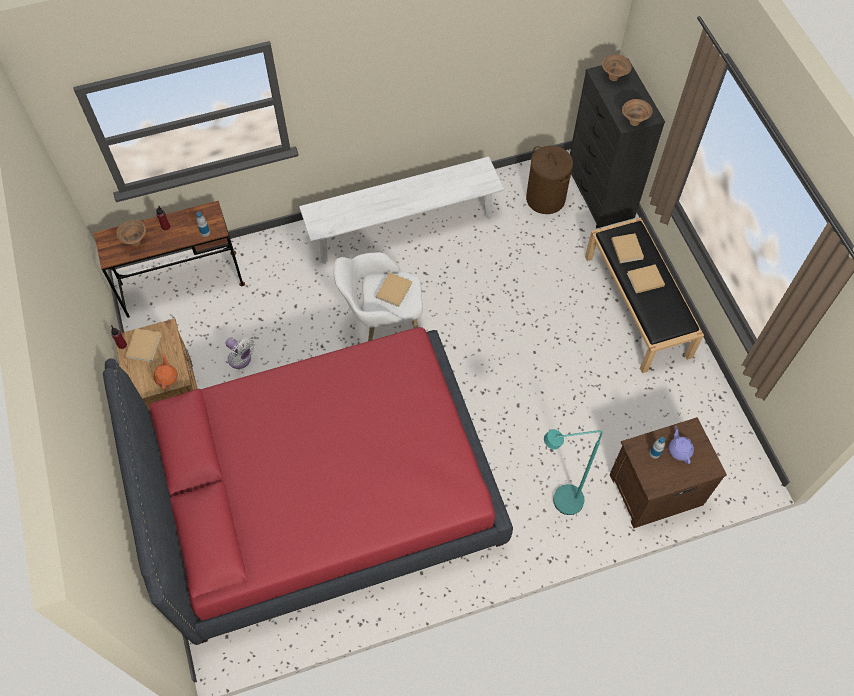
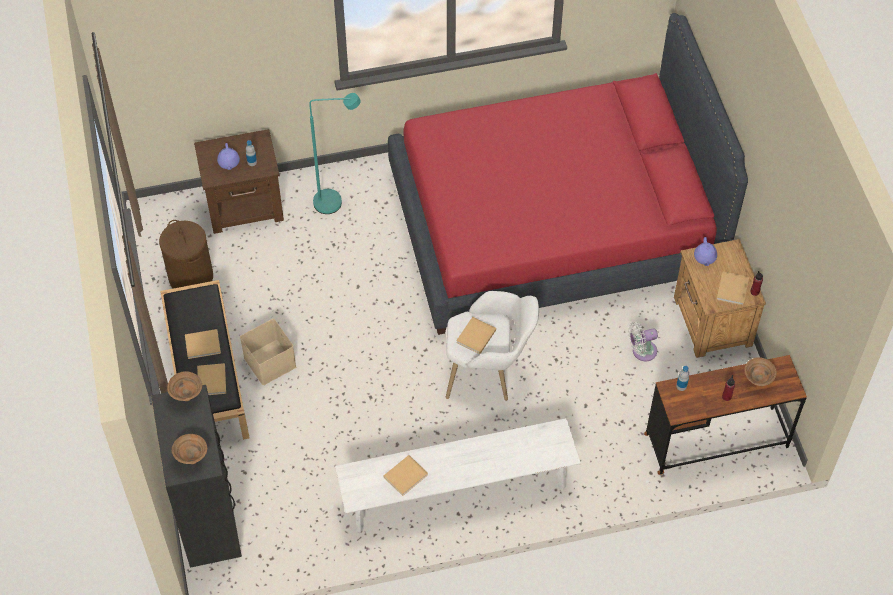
camera: 175 degrees left, 5 degrees down
(167, 377) = (704, 258): orange teapot -> purple teapot
(241, 360) = (641, 351): white fan -> white fan turned 60 degrees counterclockwise
(443, 186) = (406, 475): none -> beige book
(545, 198) = (278, 517): brown laundry basket -> brown laundry basket (191, 277)
(583, 323) = (271, 362): none -> beige storage box

